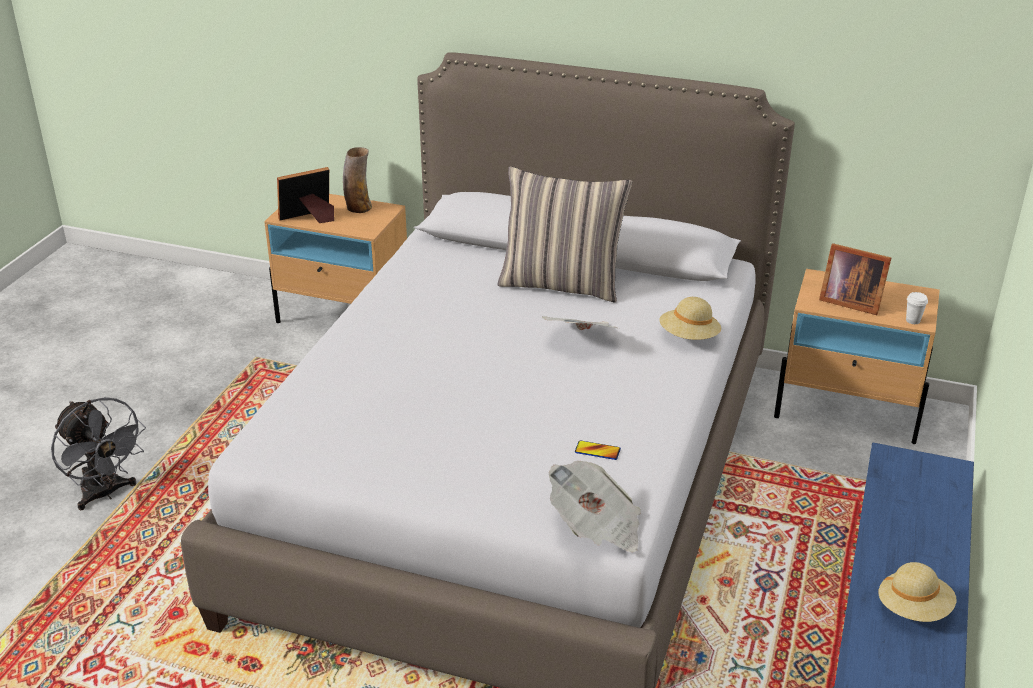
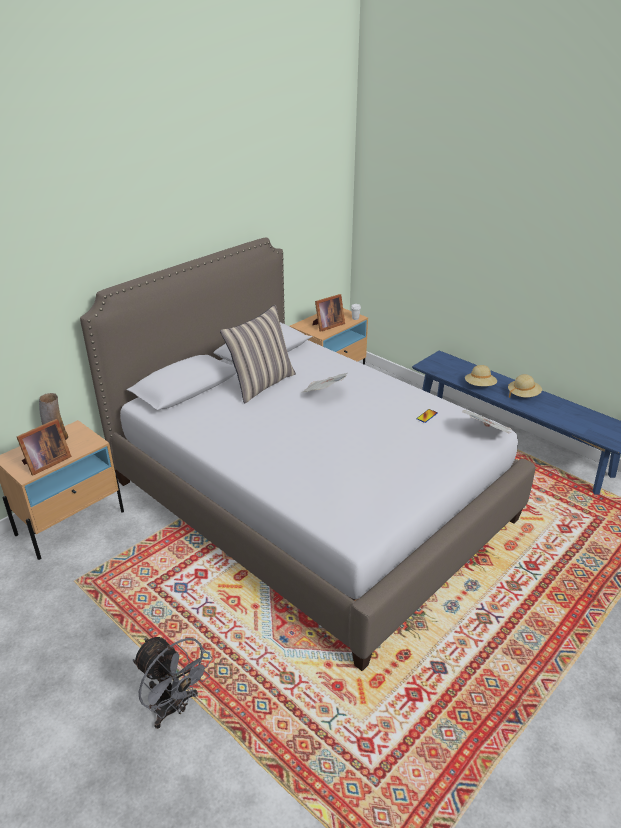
camera: 65 degrees left, 0 degrees up
(105, 494) = (174, 708): grey fan -> grey fan turned 60 degrees clockwise
(309, 218) = (45, 463): picture frame -> picture frame turned 135 degrees counterclockwise
(689, 337) = (344, 365): beige hat -> beige hat (479, 386)

